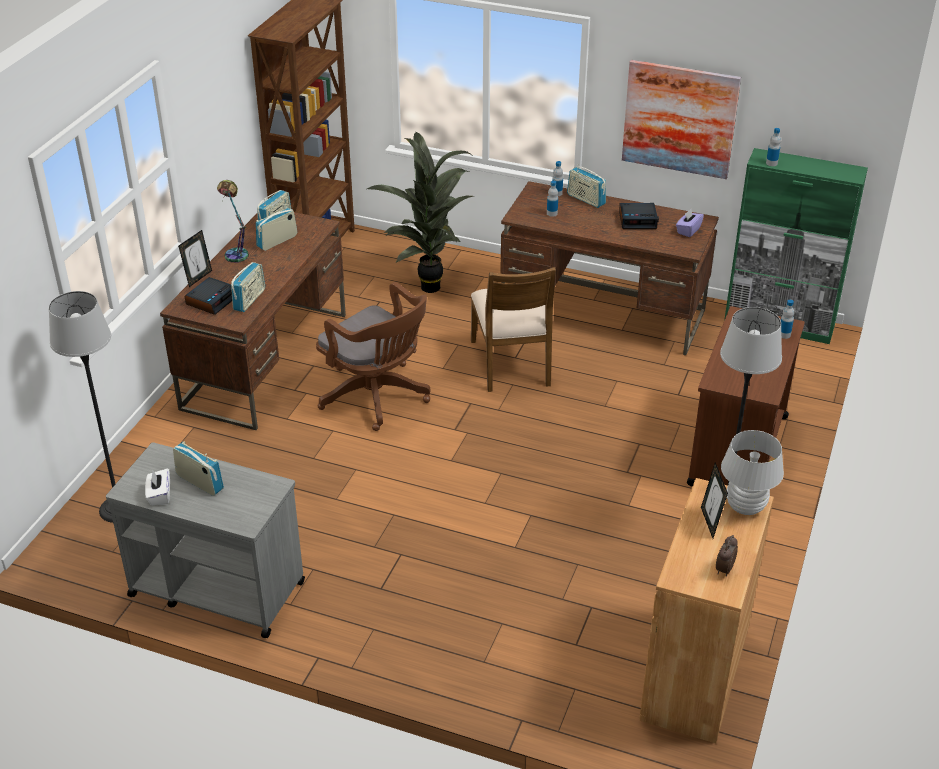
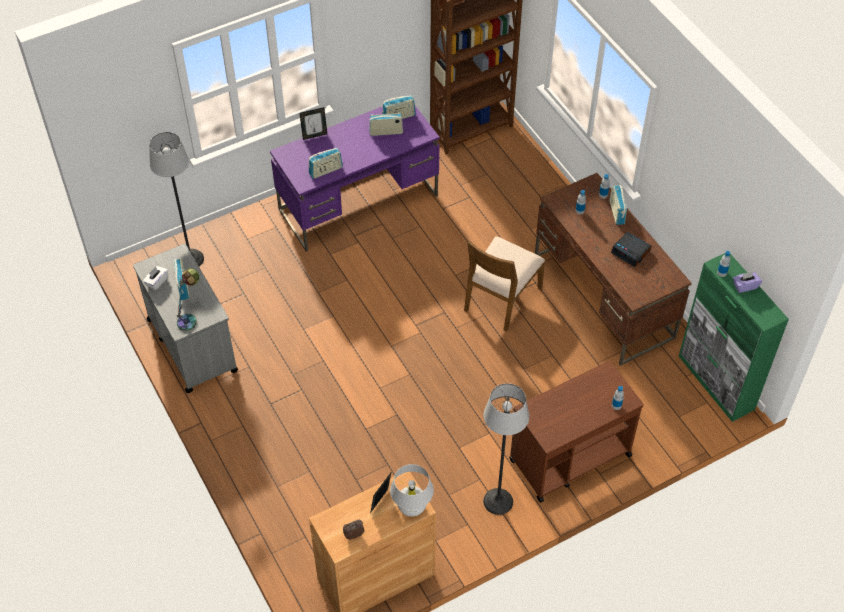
camera: 40 degrees right, 15 degrees up
(211, 300) = (305, 158): alarm clock -> none
(236, 252) = (355, 127): table lamp -> table lamp (190, 318)
(266, 360) = (359, 202): brown desk -> purple desk
(378, 397) = (395, 272): brown office chair -> none
(429, 285) = (514, 202): potted plant -> none
(679, 119) = (693, 196): picture -> none
(688, 230) = (655, 282): purple tissue box -> purple tissue box (745, 286)

